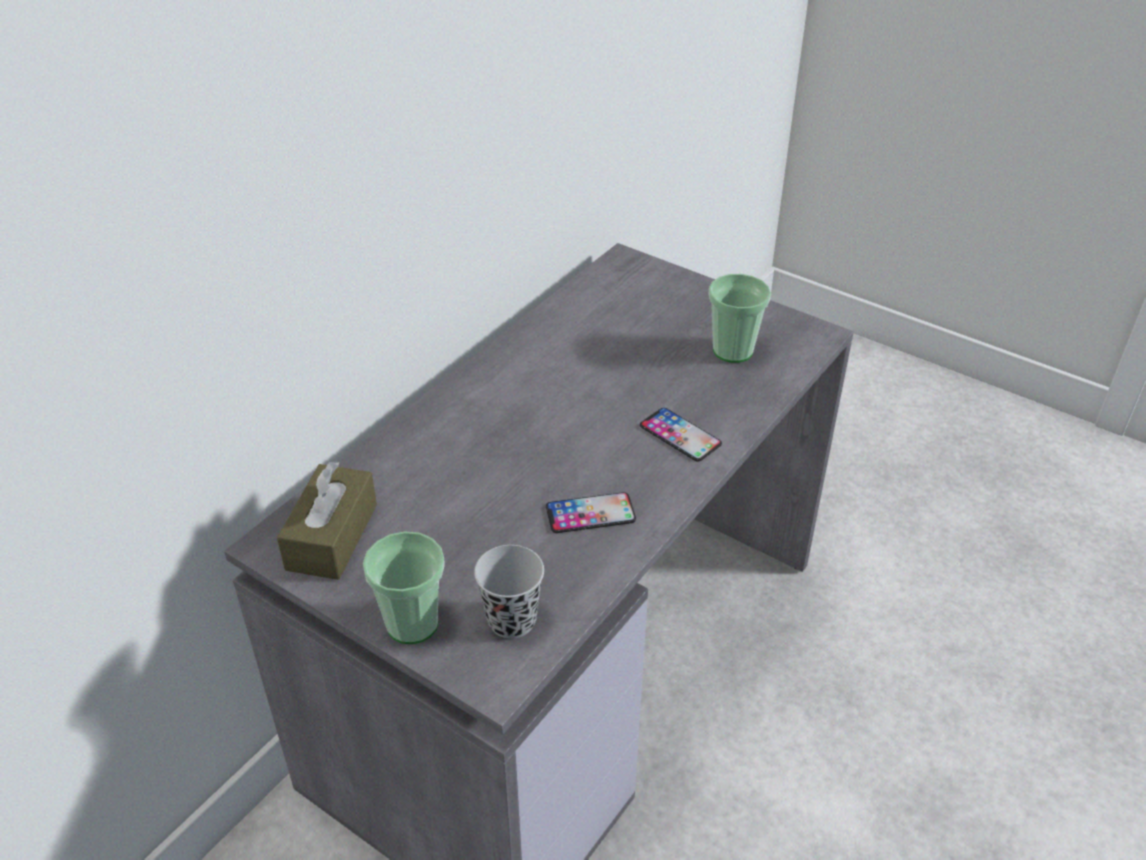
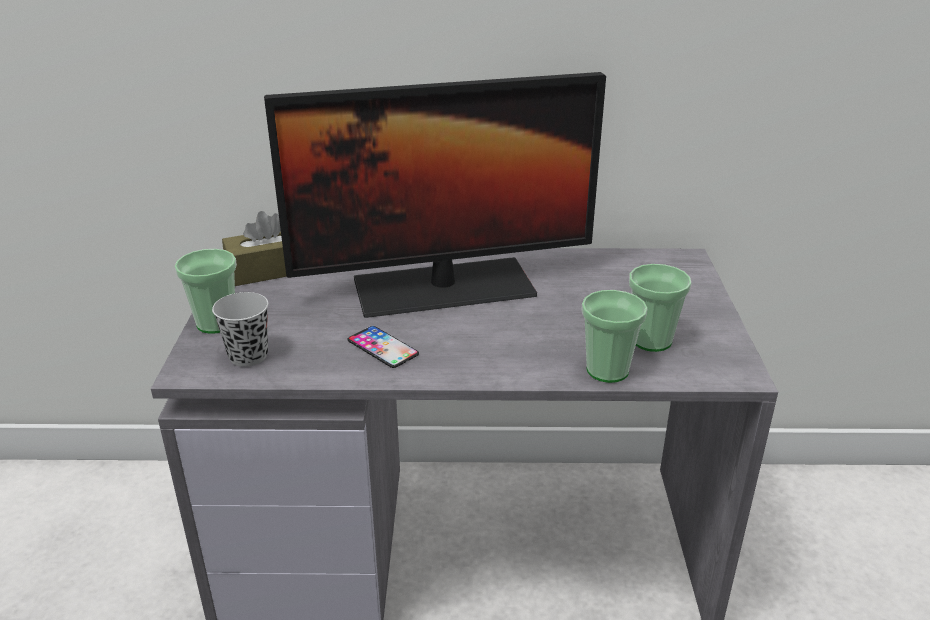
camera: 55 degrees right, 10 degrees down
(519, 423) = (444, 287): none -> monitor
(680, 435) = (514, 353): phone -> none
(754, 396) = (607, 370): none -> cup

